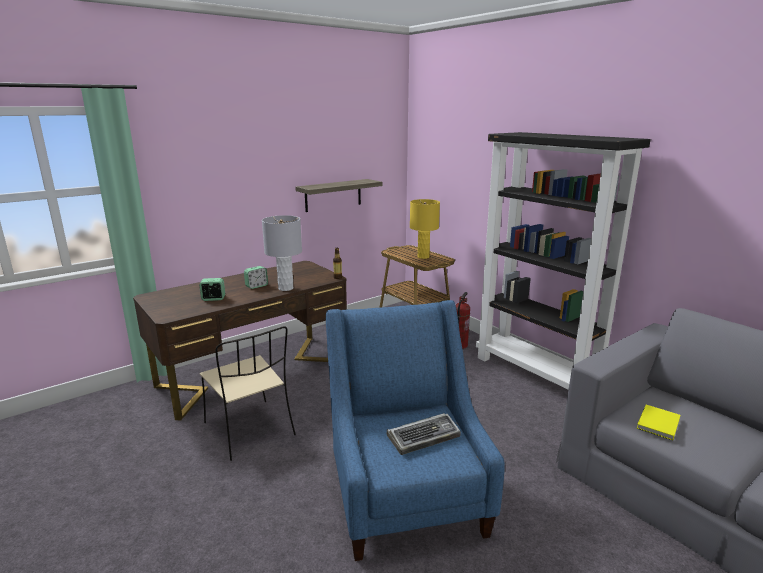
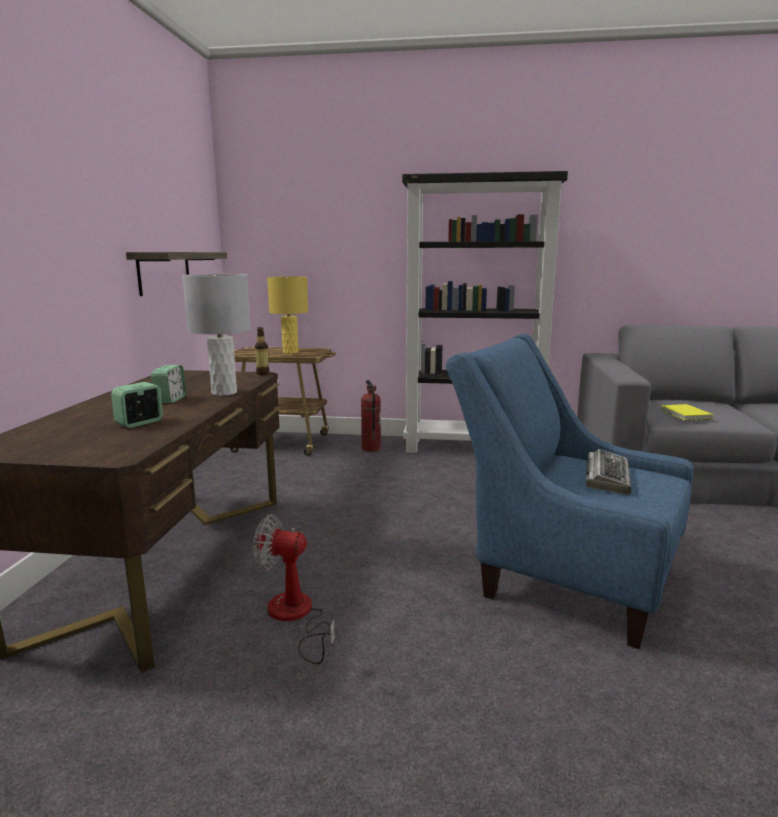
camera: 45 degrees left, 5 degrees down
(250, 430) = (295, 617): beige chair -> fan

